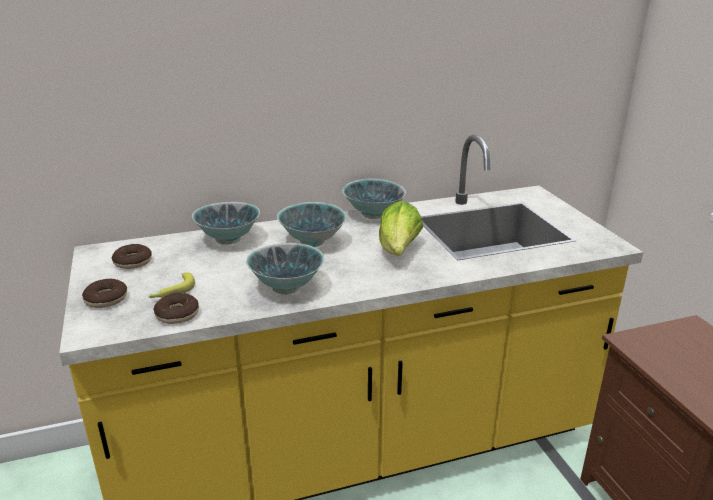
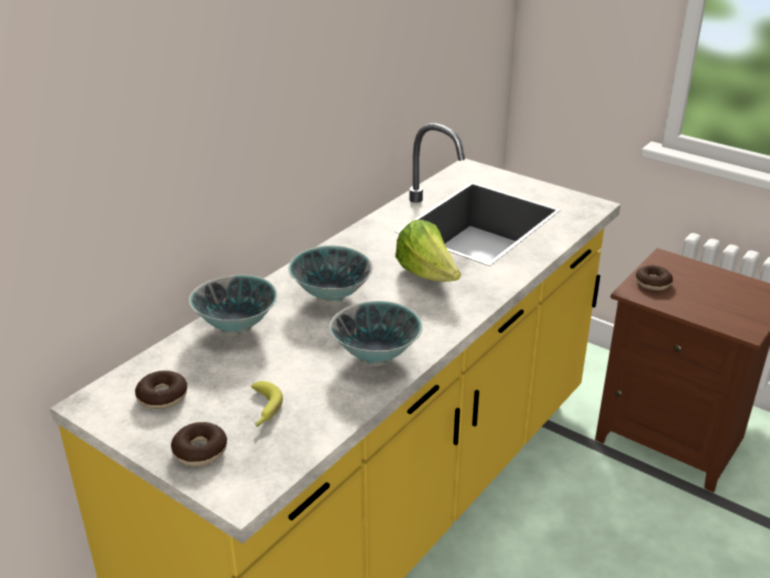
camera: 35 degrees left, 5 degrees up
(177, 314) = (306, 432): donut -> donut (653, 283)
(373, 215) = (350, 242): bowl -> none

